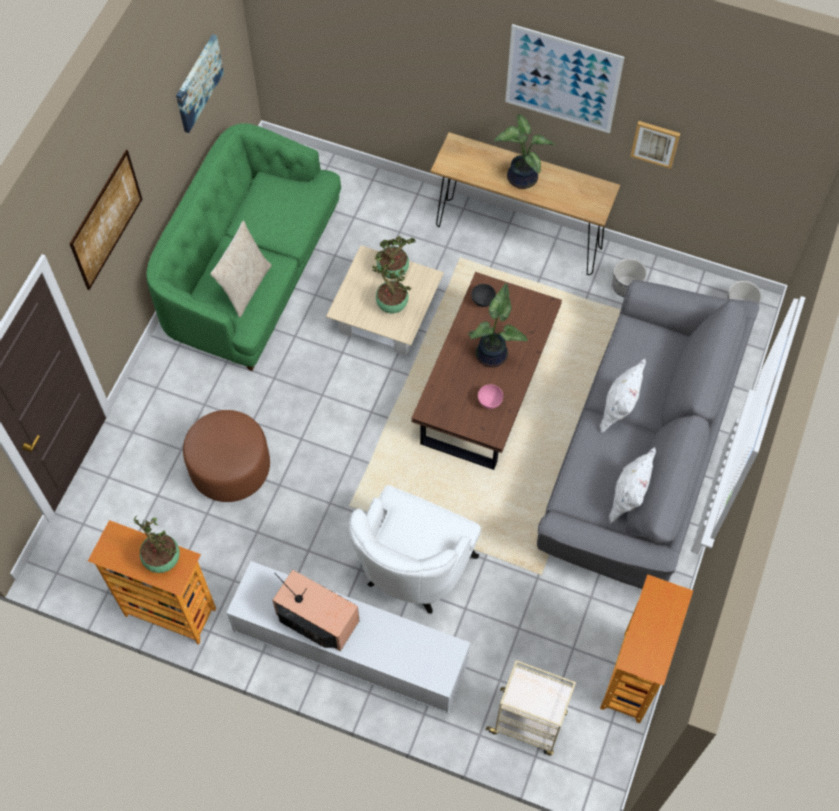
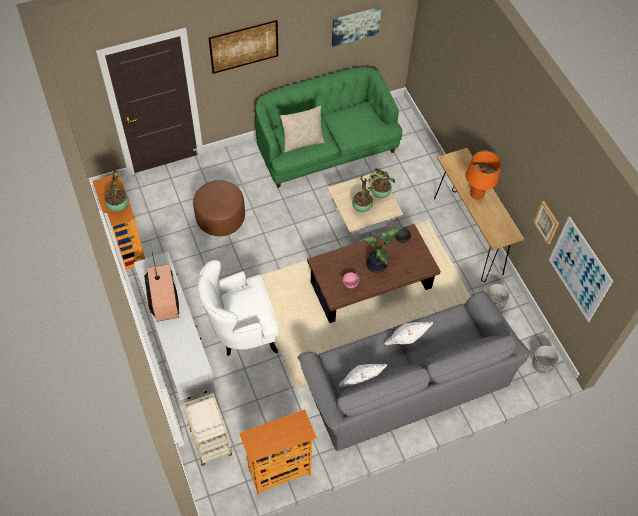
camera: 45 degrees right, 5 degrees down
(520, 177) = (477, 194): potted plant -> orange table lamp
(562, 79) = (520, 147): picture -> picture (579, 269)

